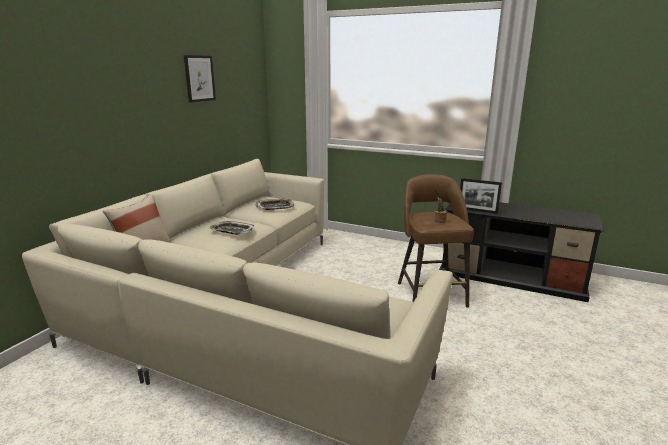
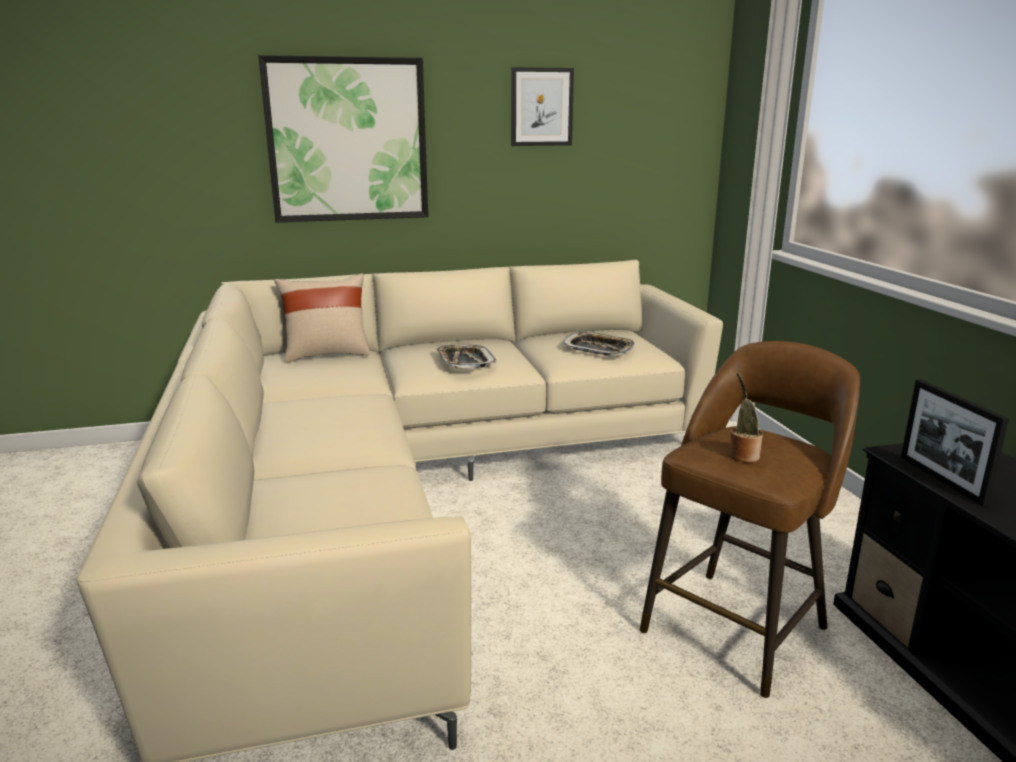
camera: 50 degrees right, 0 degrees up
(102, 105) = (347, 140): none -> picture

